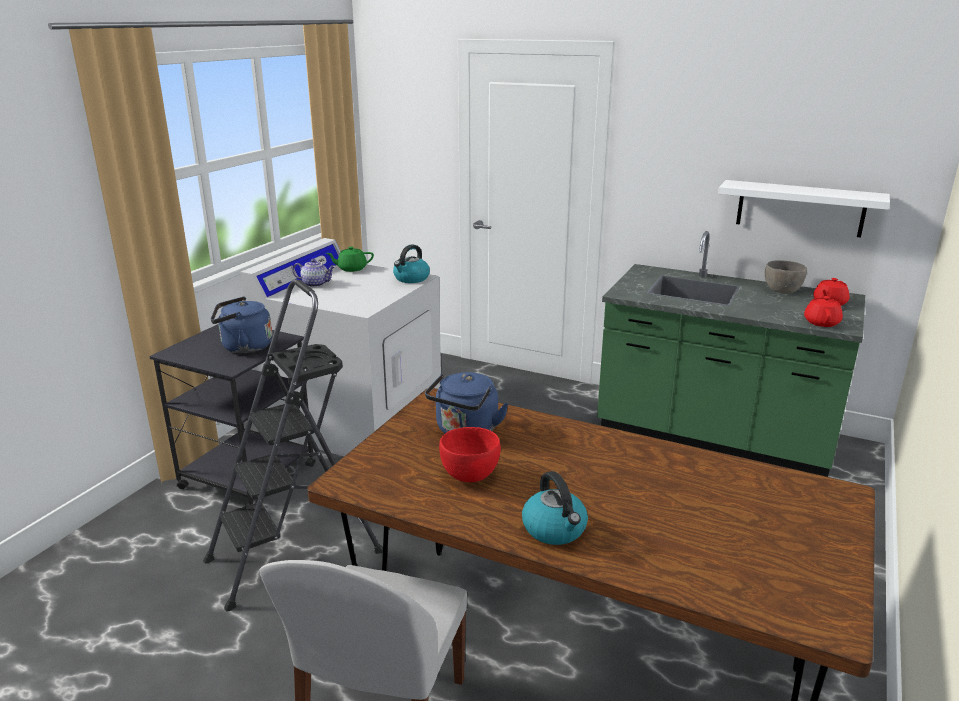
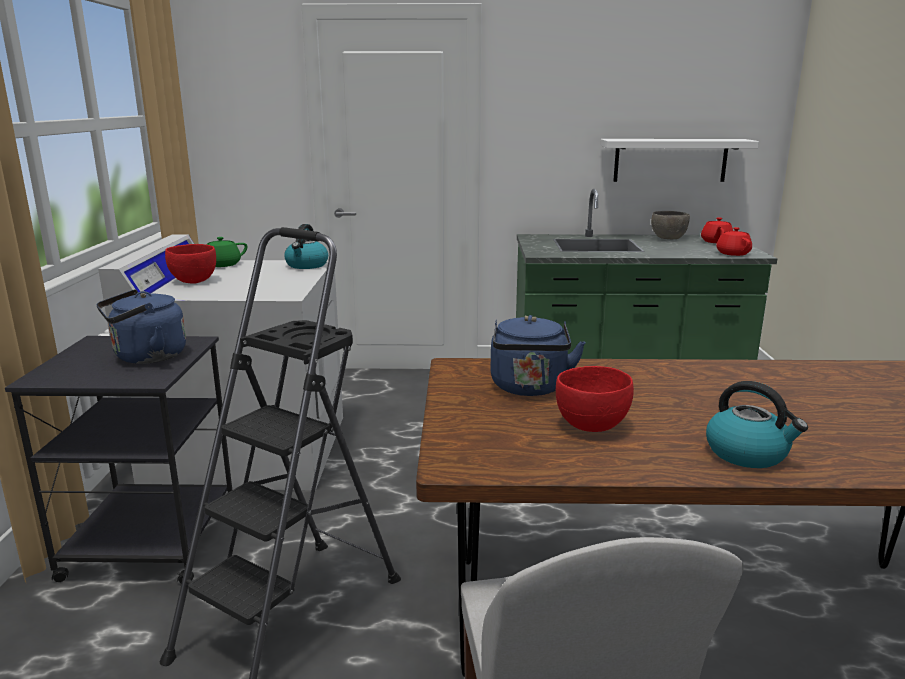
camera: 25 degrees left, 5 degrees down
(315, 284) = (193, 281): teapot -> red bowl

